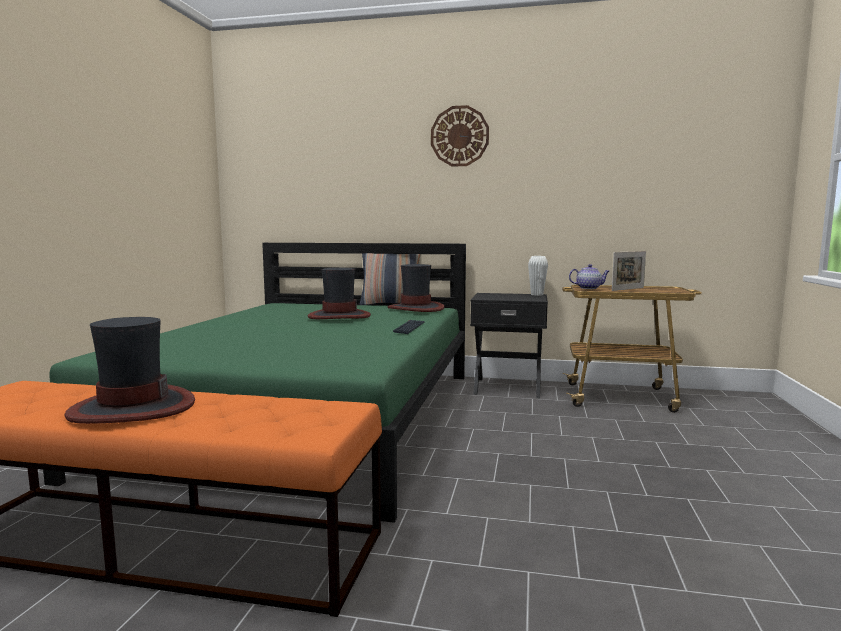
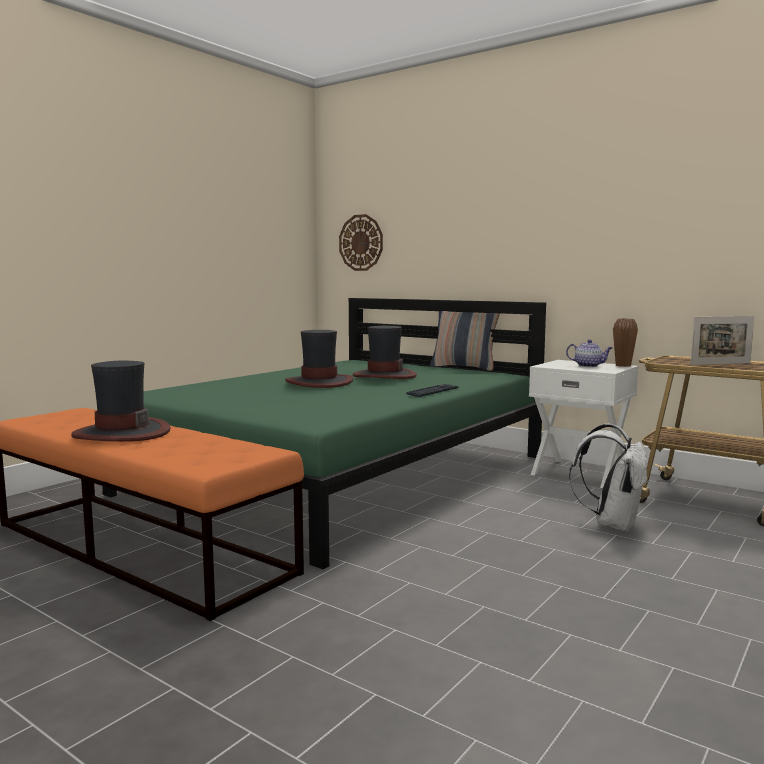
camera: 25 degrees right, 0 degrees up
(416, 308) = (477, 373): hat -> hat (319, 382)
(459, 136) = (544, 179): wall clock -> wall clock (361, 242)
(507, 387) = (580, 472): black nightstand -> white nightstand
(537, 294) = (623, 365): white vase -> brown vase
(579, 428) = (612, 524): none -> white backpack
(589, 288) = (671, 360): teapot -> teapot (589, 366)

